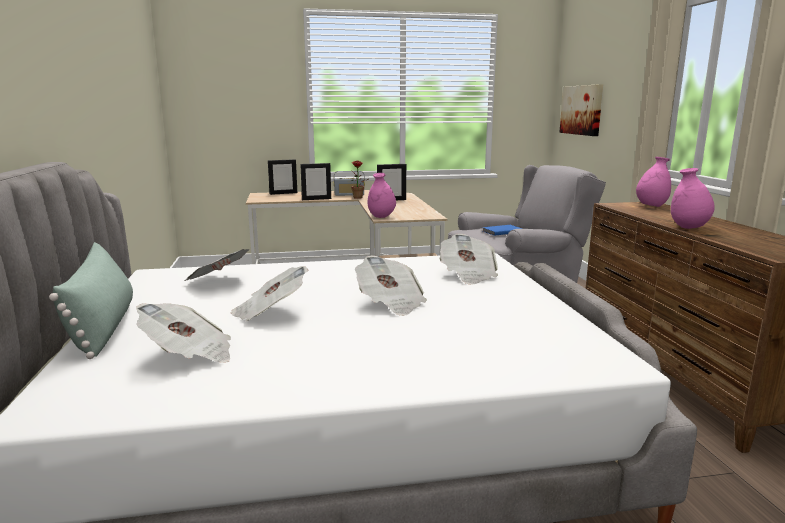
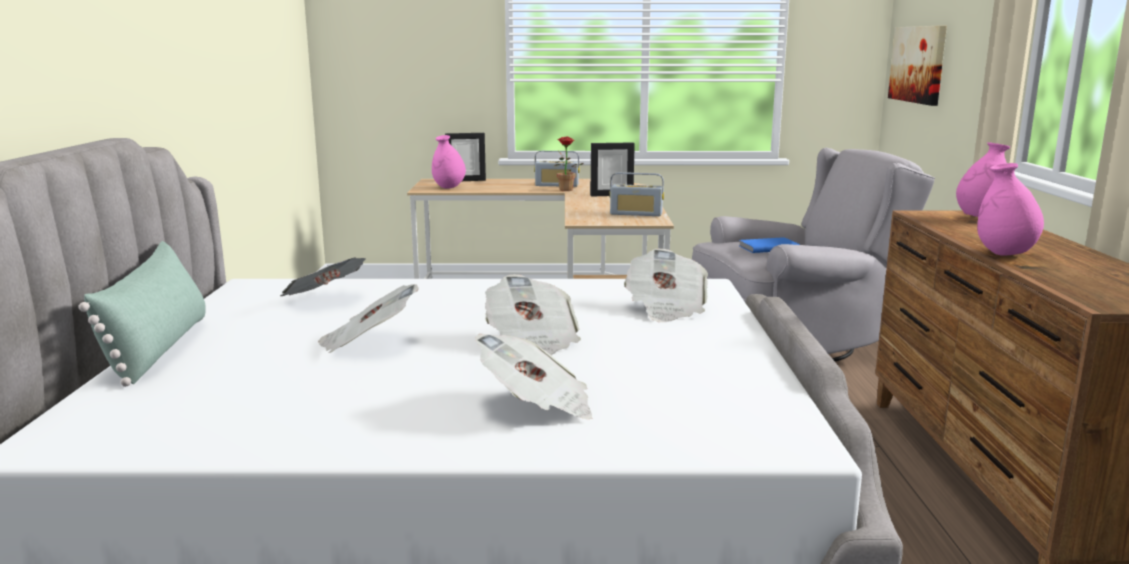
camera: 10 degrees right, 0 degrees up
(190, 355) = (243, 390): newspaper -> newspaper (537, 405)
(316, 199) = (506, 190): picture frame -> none
(381, 217) = (580, 219): pink vase -> pink vase (449, 187)
(417, 212) = (636, 214): none -> radio

